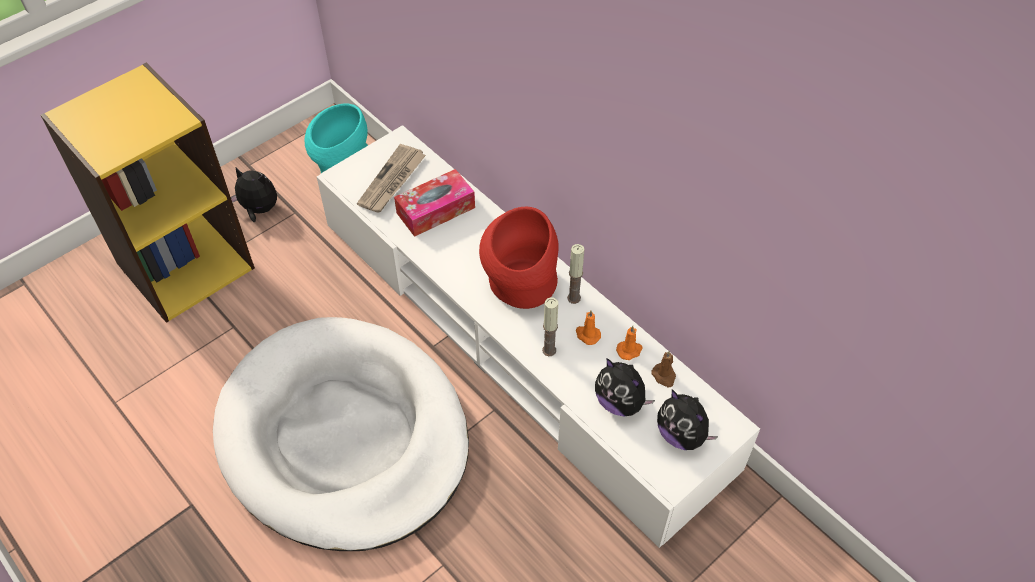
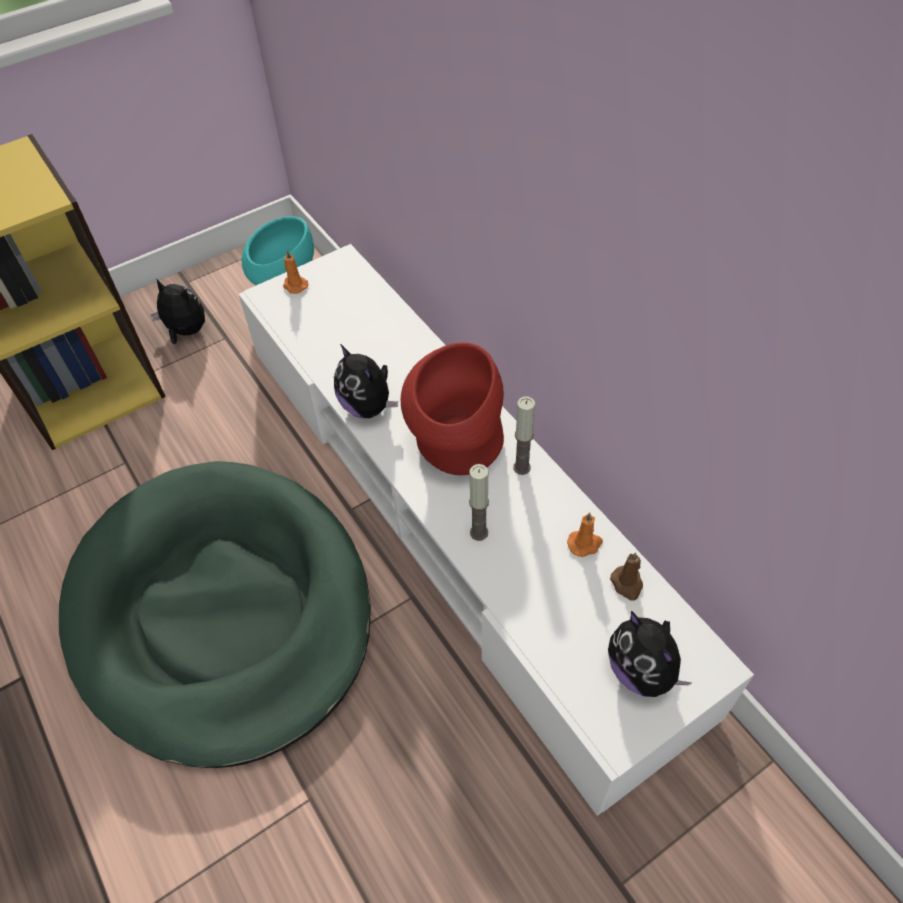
camera: 10 degrees right, 0 degrees up
(344, 436) = (222, 611): white dog bed -> green dog bed
(392, 181) = (324, 306): newspaper -> none
(435, 210) = (369, 344): tissue box -> none
(587, 335) = (532, 517): orange candle -> orange candle (294, 285)
(620, 402) = (563, 614): plush toy -> plush toy (368, 406)

